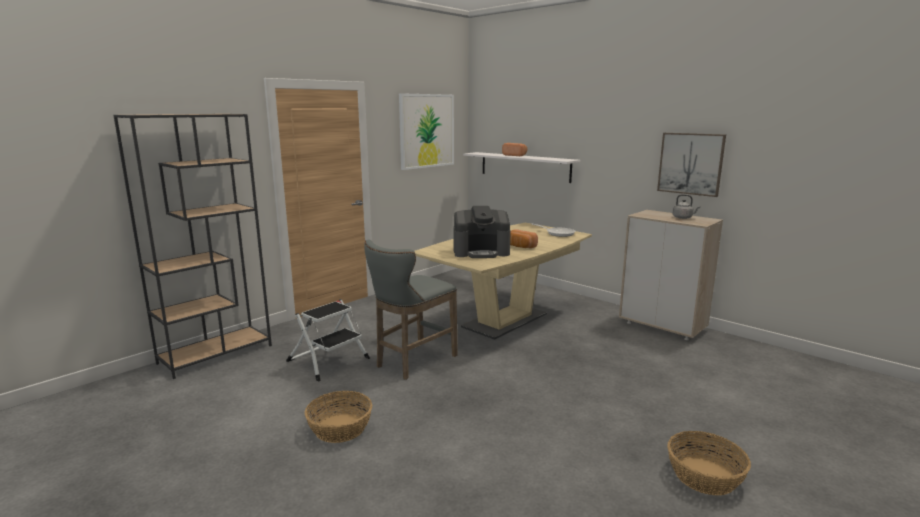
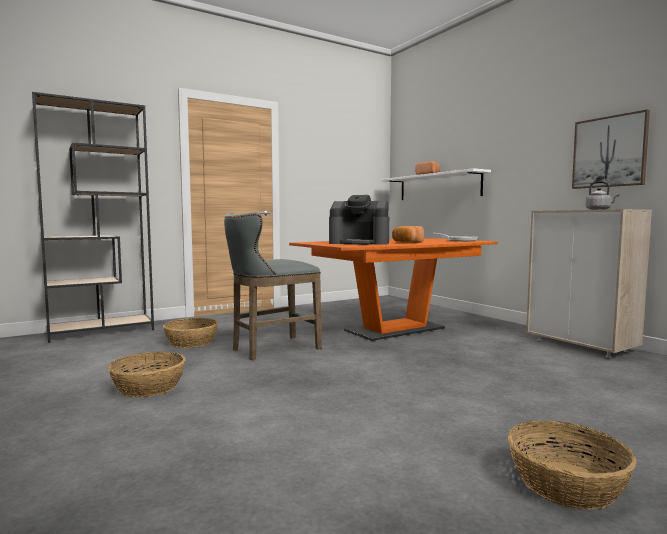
camera: 15 degrees right, 10 degrees down
(327, 360) = (191, 342): step ladder -> basket
(426, 131) = (343, 155): picture -> none
(505, 321) = (395, 330): beige dining table -> orange dining table

